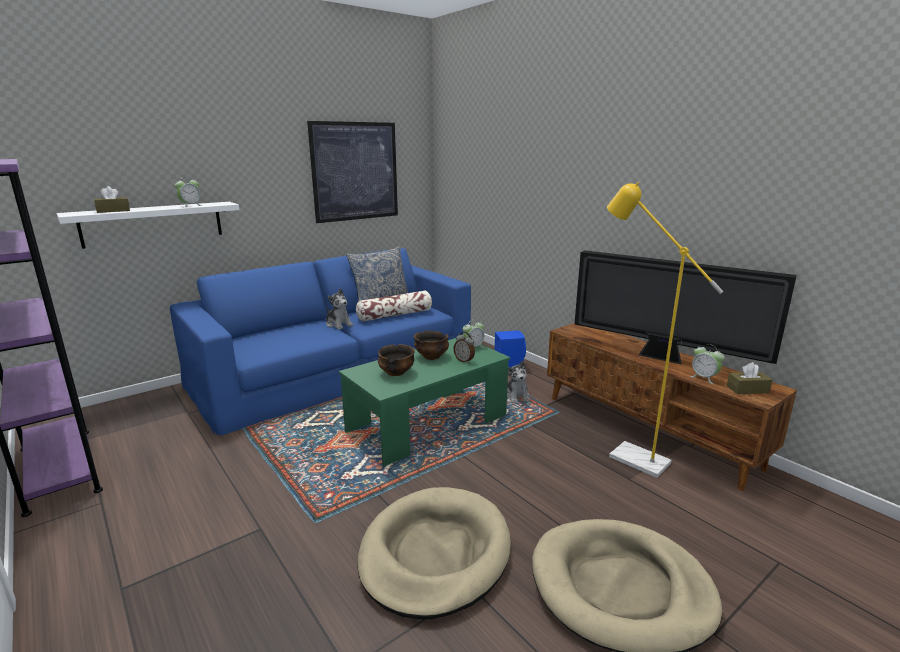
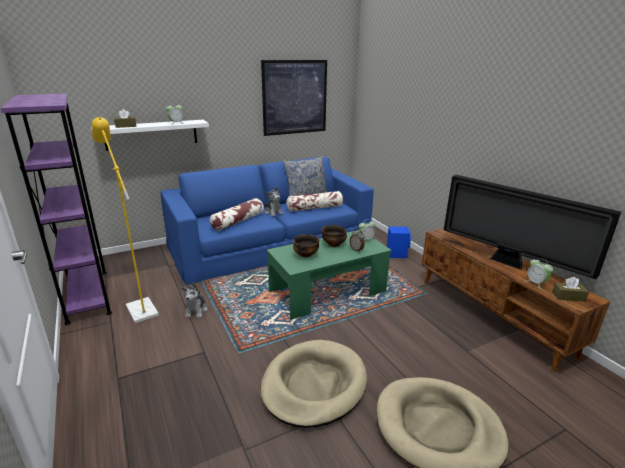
camera: 10 degrees right, 5 degrees up
(290, 339) = (238, 221): none -> pillow
(517, 396) = (397, 277): plush toy -> plush toy (196, 310)
(629, 456) = (472, 333): yellow floor lamp -> yellow floor lamp (140, 307)

